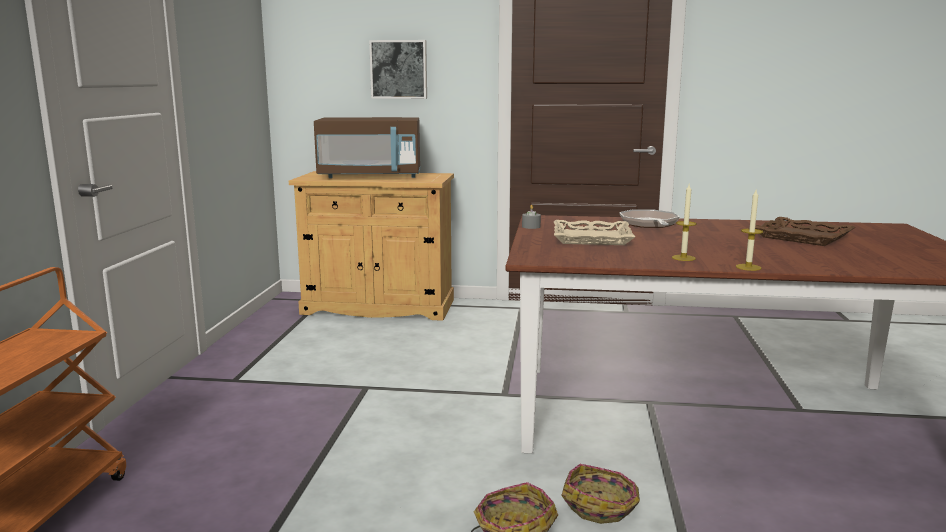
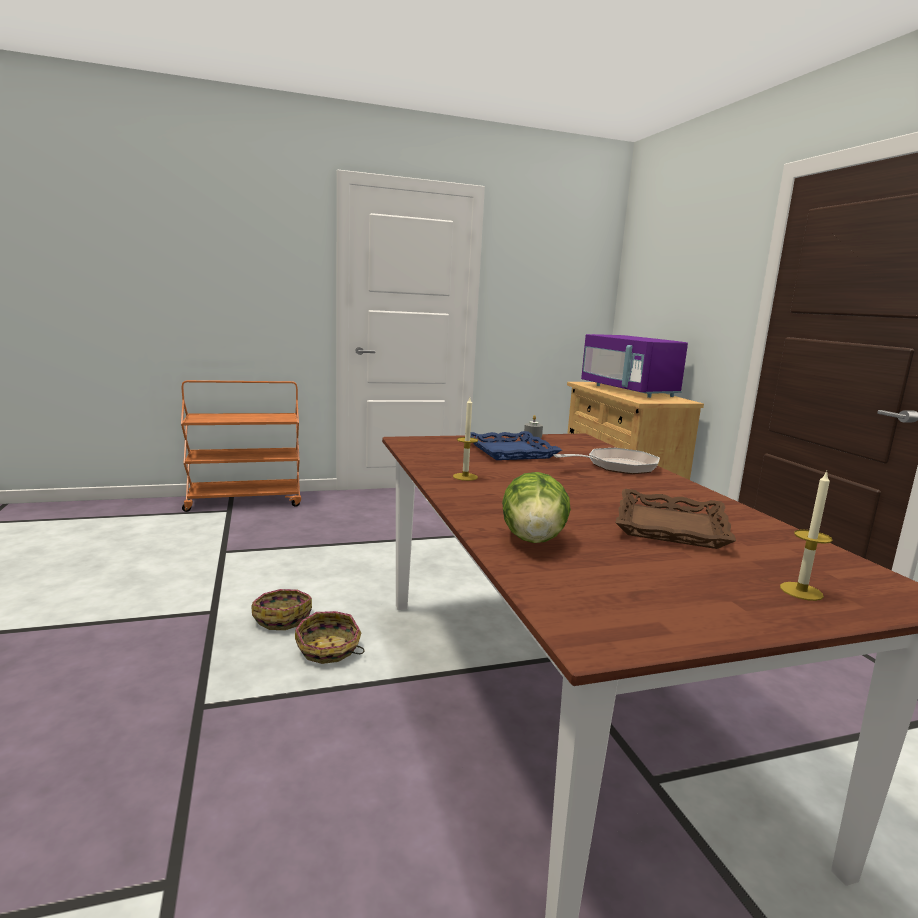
camera: 65 degrees right, 0 degrees up
(371, 176) = (628, 390): brown microwave -> purple microwave
(399, 69) = (688, 294): picture -> none
(592, 238) = (511, 451): beige tray -> blue tray
(748, 267) = (451, 497): candle -> candle (801, 591)
(845, 262) = (533, 539): none -> lettuce

